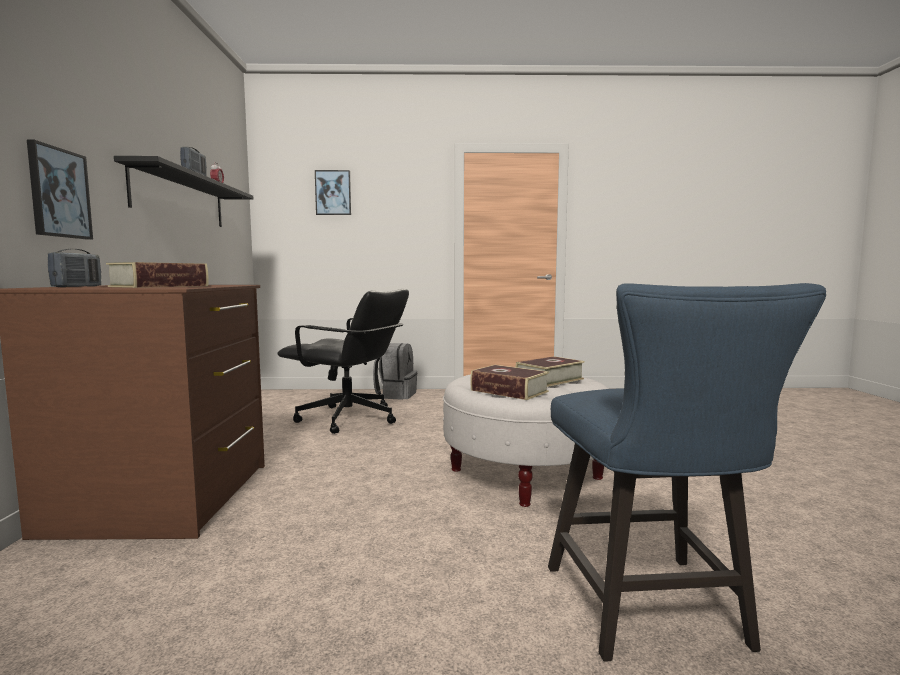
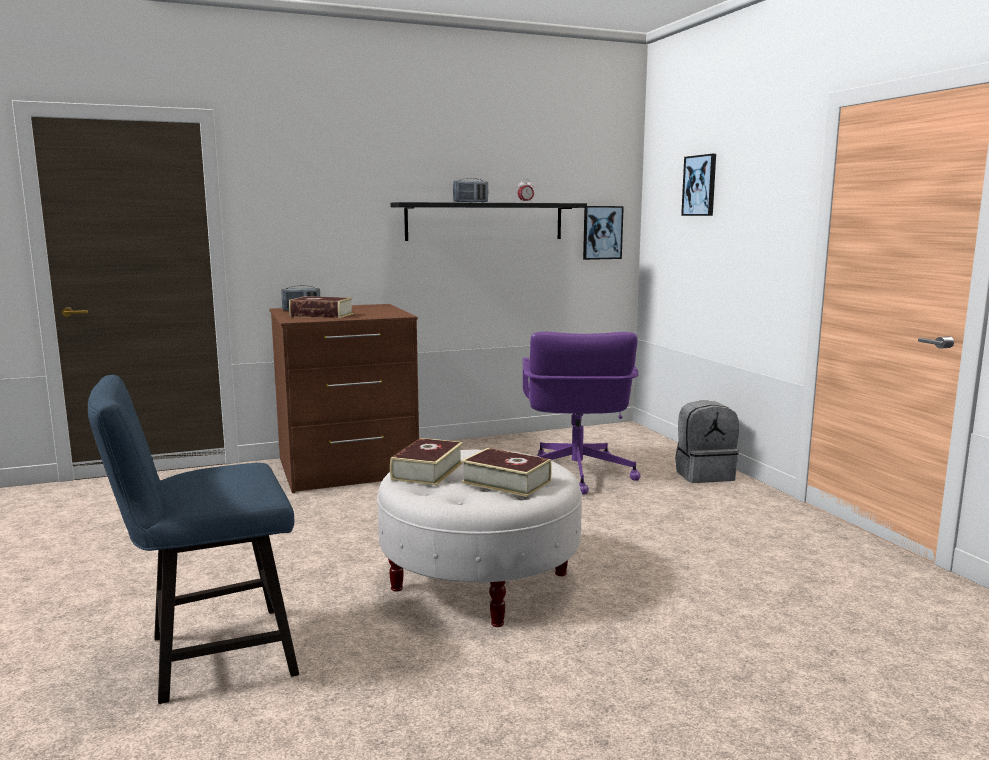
camera: 70 degrees right, 5 degrees up
(58, 193) = (329, 242): picture -> picture (602, 232)
(349, 419) = (576, 475): black office chair -> purple office chair

